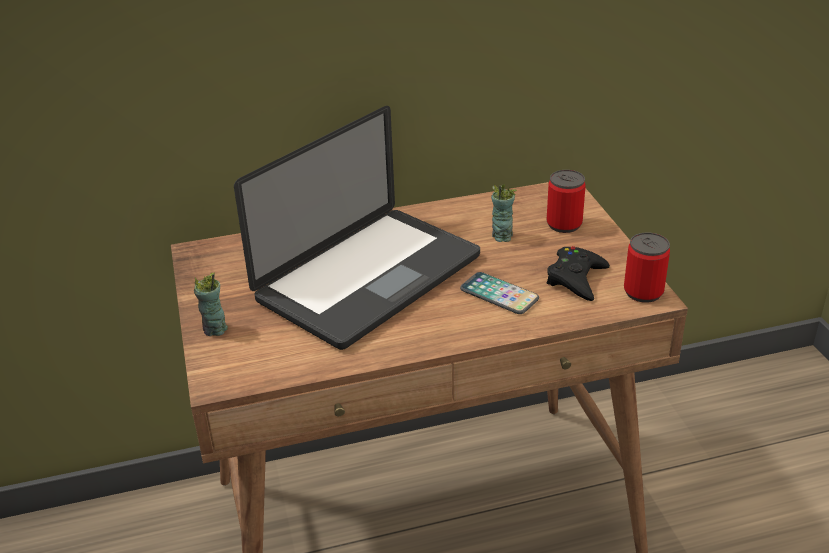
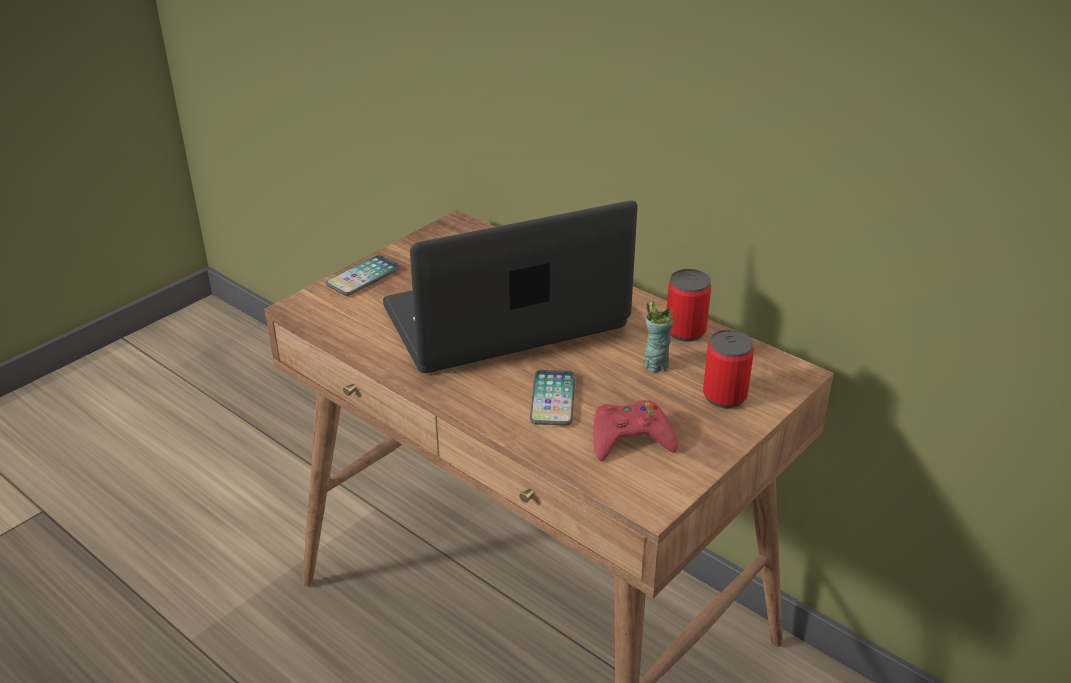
camera: 55 degrees right, 0 degrees up
(214, 329) = (363, 277): cup -> phone
(369, 278) = (504, 318): laptop -> laptop turned 150 degrees clockwise
(576, 279) = (630, 438): black game controller -> red game controller
(643, 292) = (654, 492): can -> can (685, 331)

